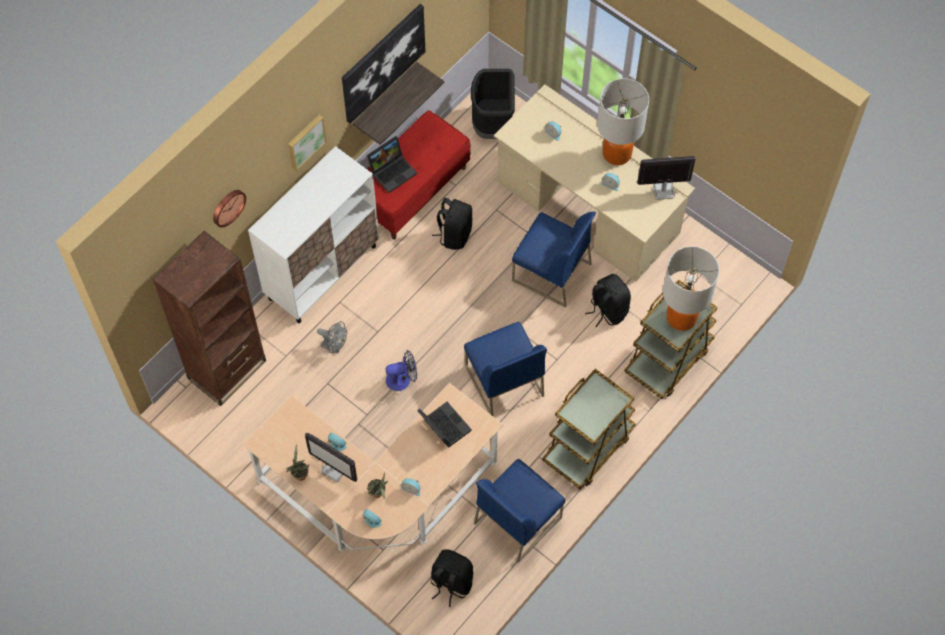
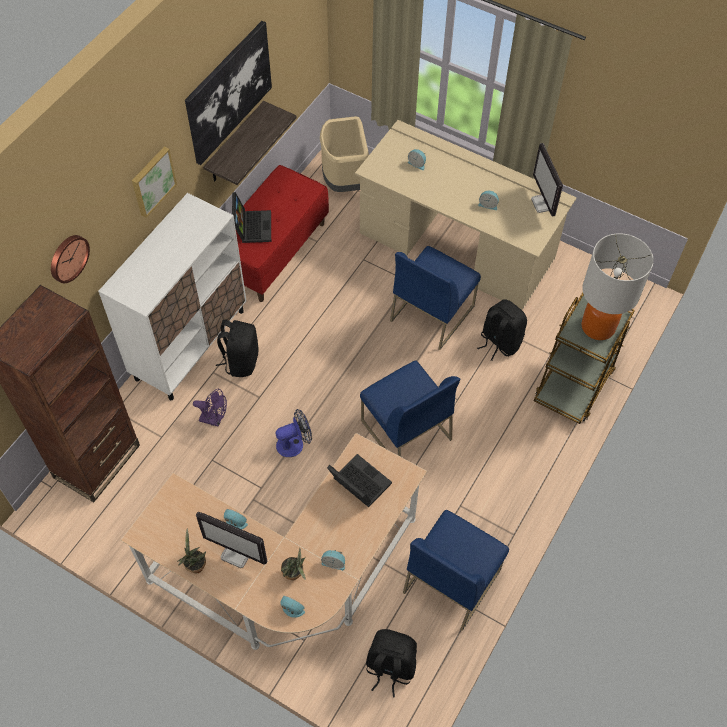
camera: 10 degrees left, 5 degrees down
(334, 346) = (214, 419): grey fan -> purple fan
(393, 170) = (252, 226): laptop -> laptop turned 45 degrees counterclockwise
(454, 234) = (324, 288): black backpack -> black backpack (240, 361)
(493, 125) = (344, 181): black trash can -> beige trash can
(550, 272) = (432, 313): blue chair -> blue chair turned 105 degrees clockwise
(588, 447) = (511, 487): brown cart -> none
(616, 153) = (487, 174): table lamp -> none
(663, 190) = (544, 204): monitor -> monitor turned 90 degrees counterclockwise

